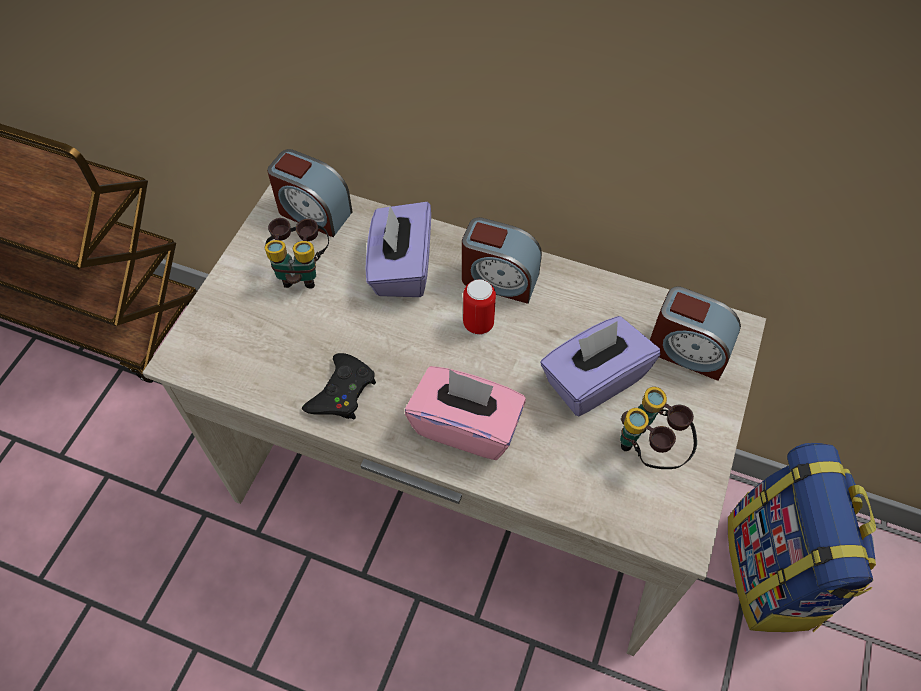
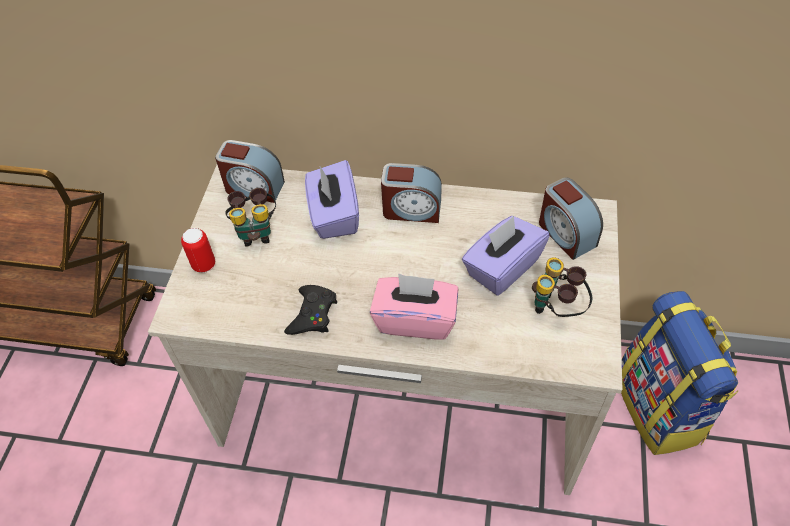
camera: 10 degrees left, 5 degrees down
(478, 324) = (404, 244): can -> can (204, 265)
(687, 350) = (565, 234): alarm clock -> alarm clock turned 45 degrees clockwise

